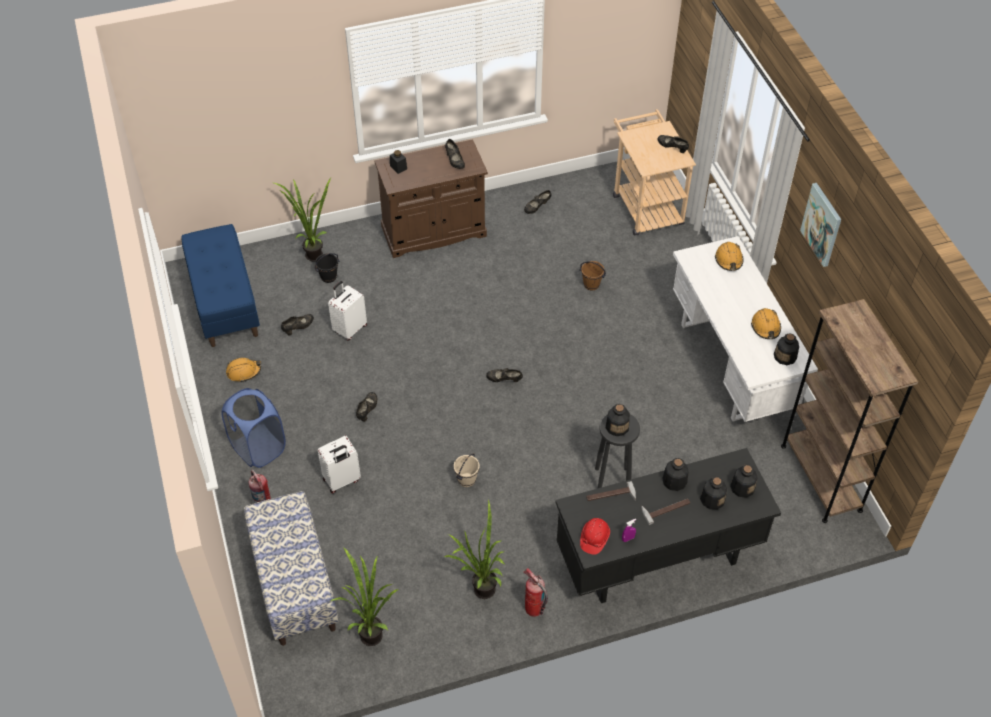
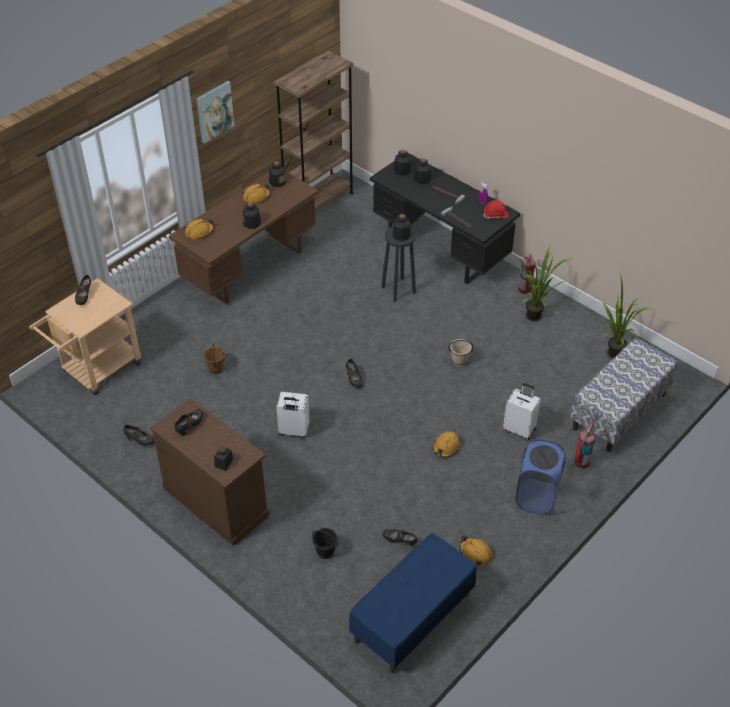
camera: 120 degrees left, 5 degrees down
(311, 253) = (305, 583): potted plant -> none
(349, 329) = (374, 503): white suitcase -> white suitcase (293, 431)
(367, 410) = (446, 447): black shoe -> orange hard hat
(674, 481) = (422, 197): bottle -> bottle (252, 223)
(731, 366) = (250, 267): white desk -> brown desk

